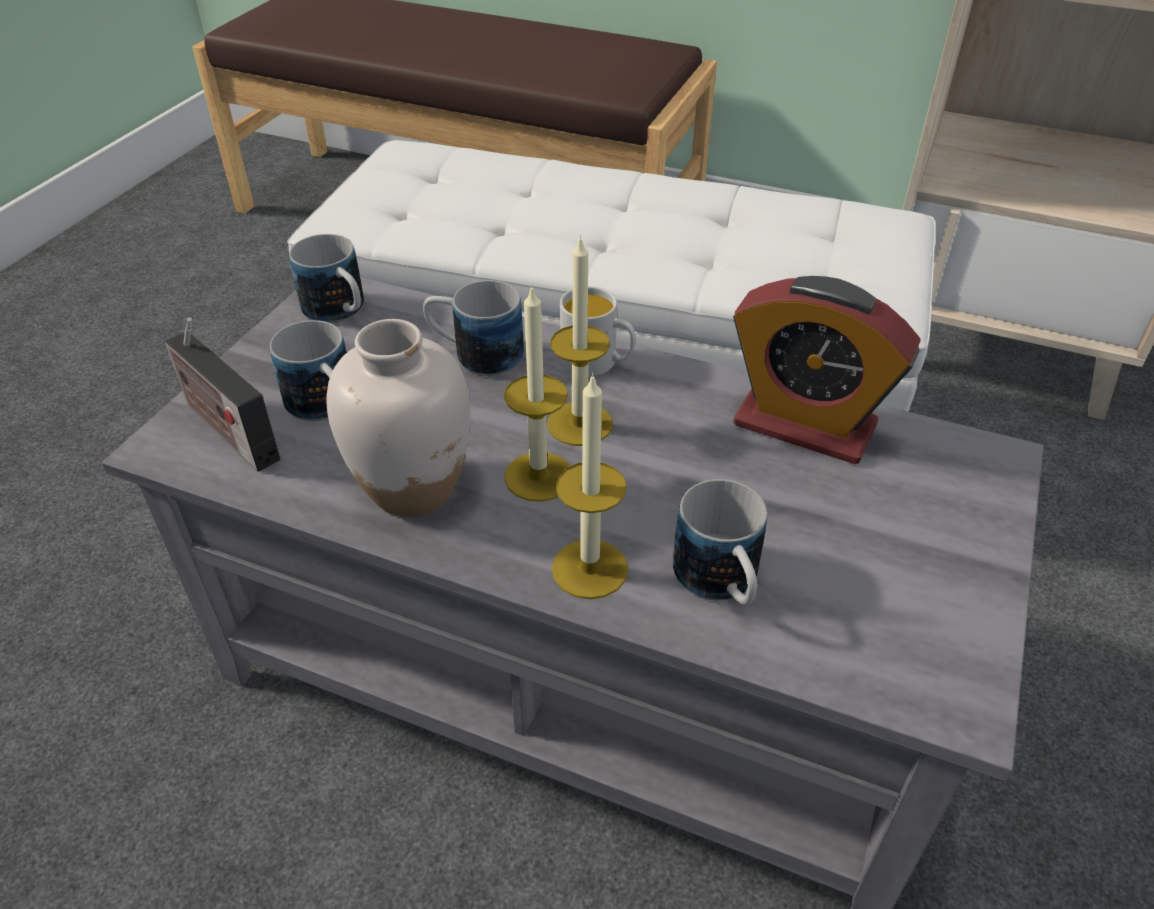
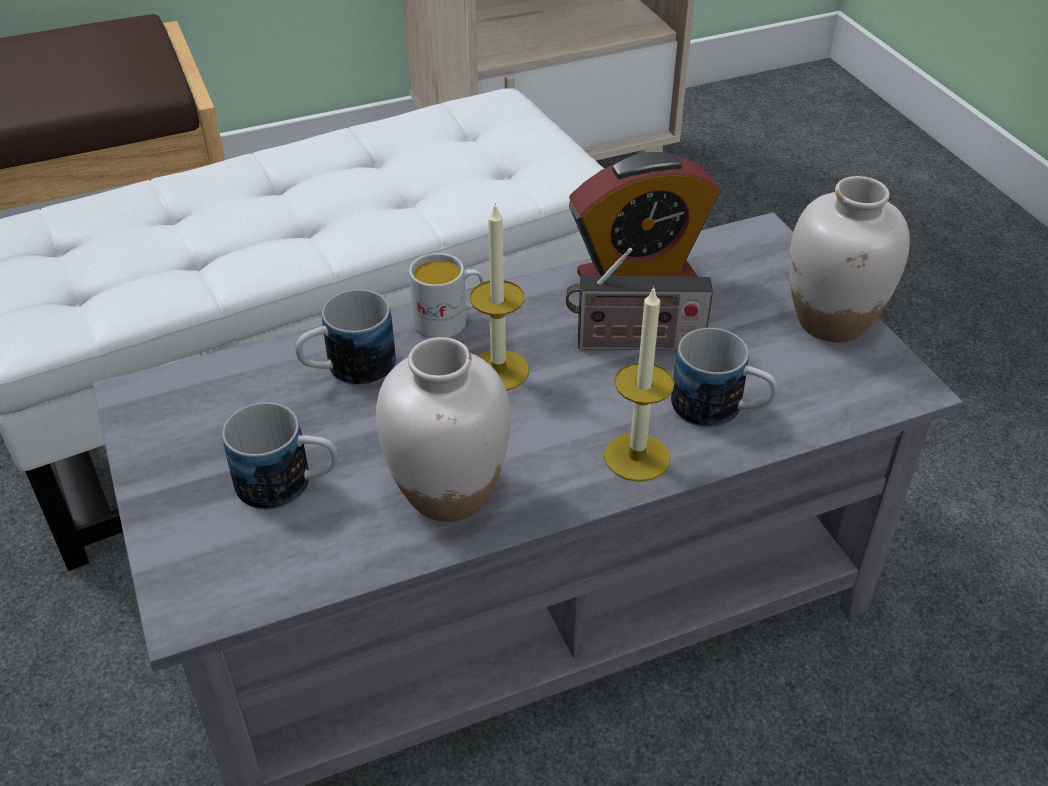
camera: 45 degrees left, 0 degrees up
(227, 429) = (227, 557): radio -> radio (633, 344)
(340, 313) = (178, 408): mug -> none
(539, 476) = (522, 423): candle -> none
(961, 584) = (832, 321): none -> white vase

